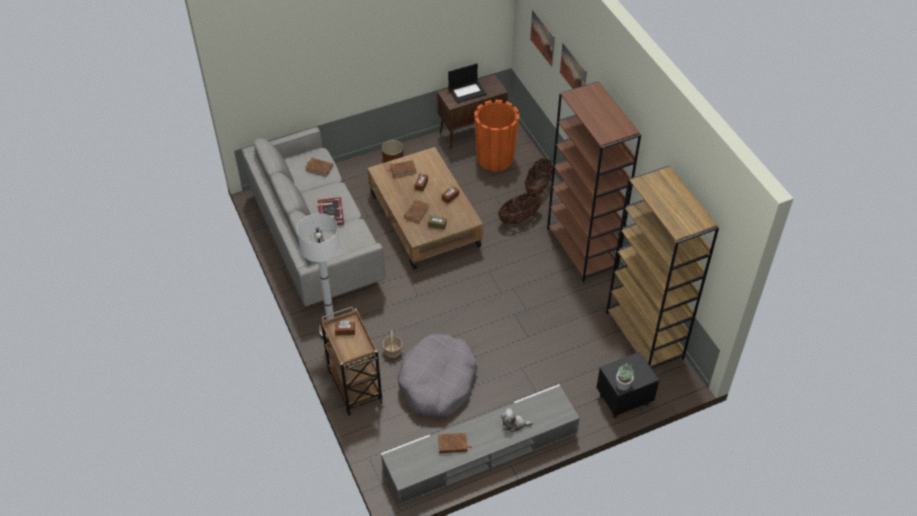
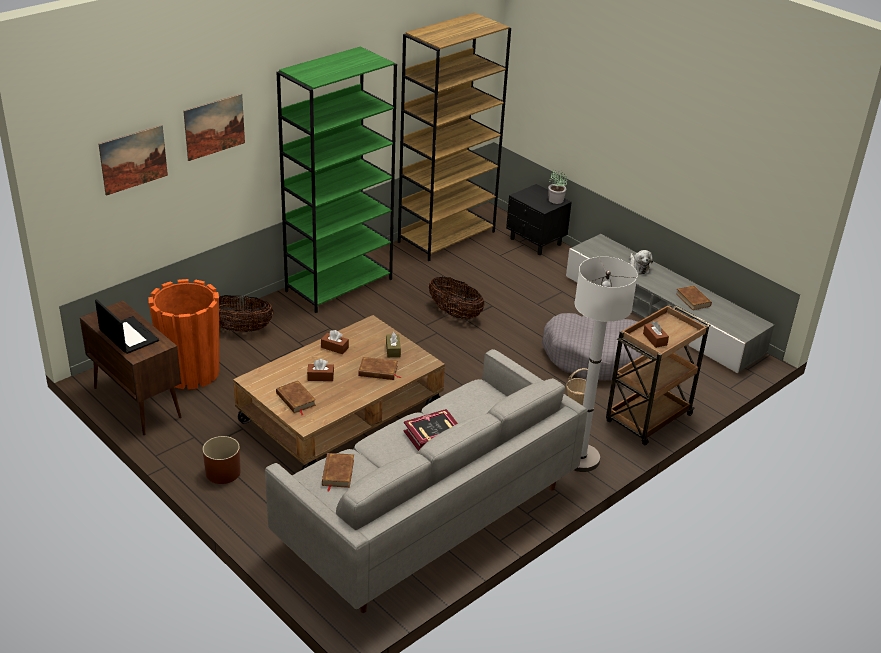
camera: 110 degrees left, 15 degrees down
(519, 218) = (305, 336): basket -> basket (455, 313)
(582, 249) = (339, 284): brown bookcase -> green bookcase

